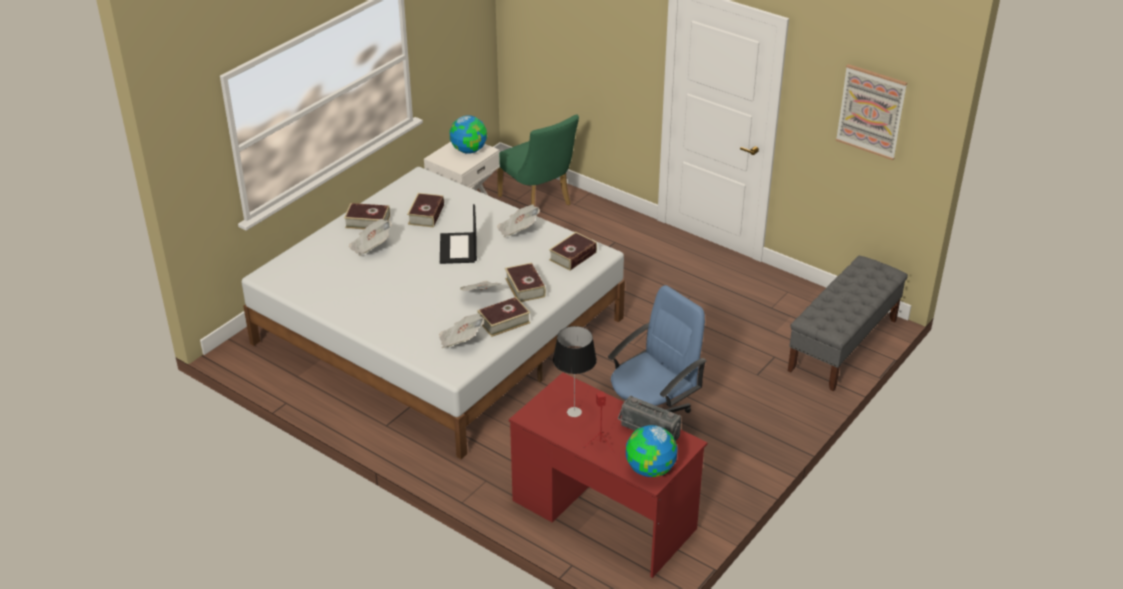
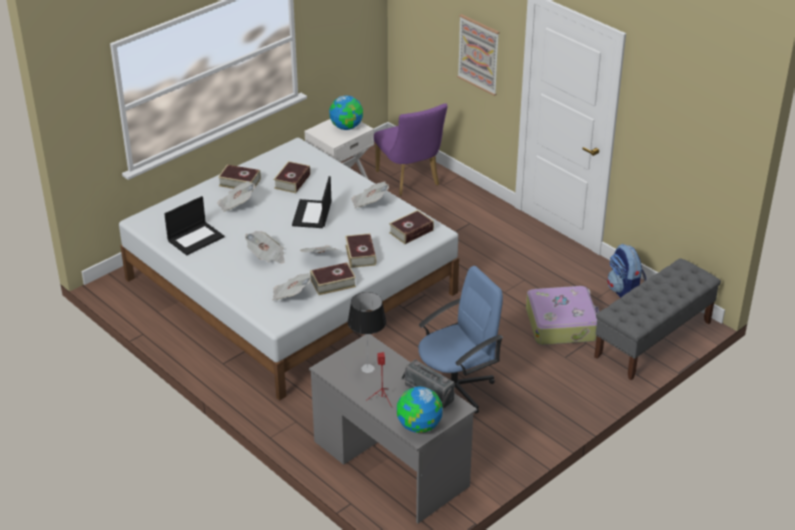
camera: 10 degrees right, 0 degrees up
(335, 288) = (196, 238): none -> laptop
(421, 300) = (266, 256): none -> newspaper
(538, 203) = (410, 180): green chair -> purple chair
(603, 514) = (390, 463): red desk -> grey desk
(743, 339) = (562, 324): none -> suitcase
(798, 297) = (624, 291): none -> backpack
(871, 111) = (692, 126): picture -> picture (478, 54)

